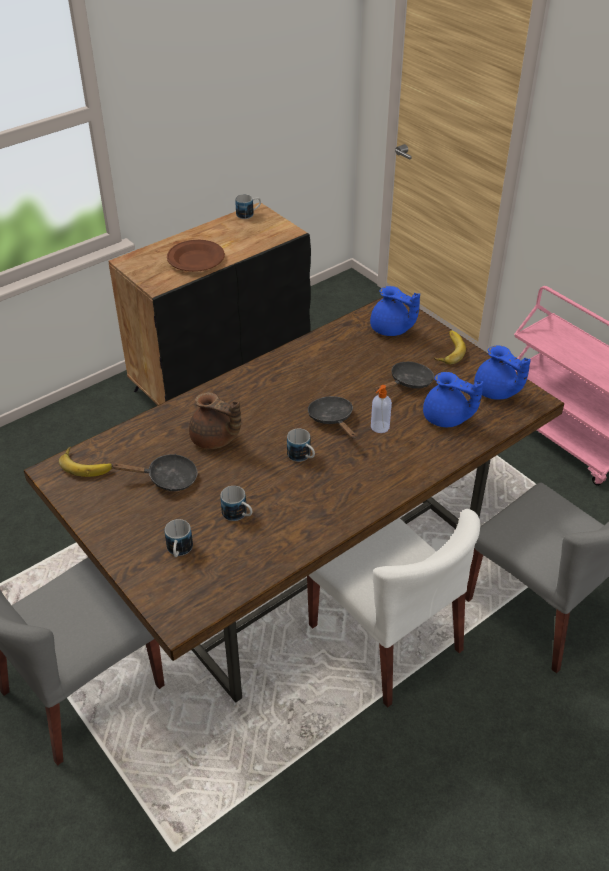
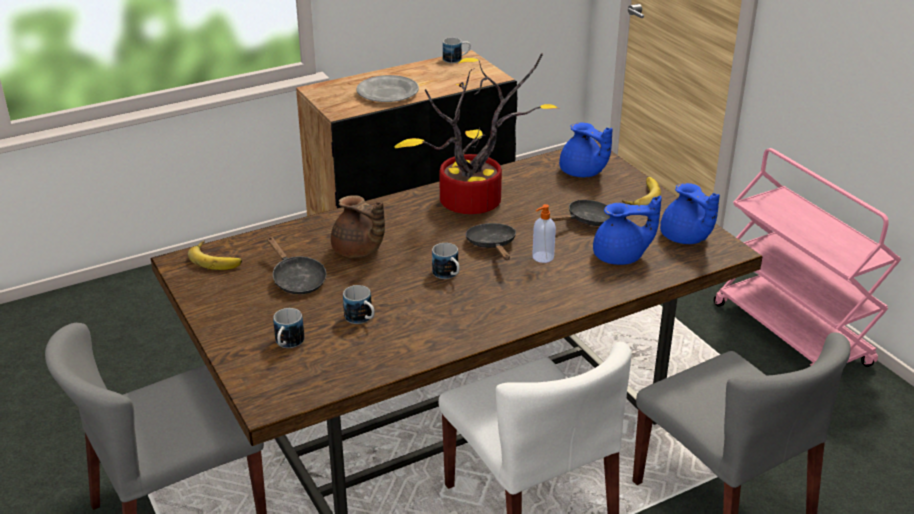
camera: 10 degrees right, 10 degrees down
(167, 478) = (296, 279): black frying pan -> black frying pan turned 45 degrees clockwise
(196, 259) = (388, 93): brown plate -> grey plate
(301, 377) = (470, 205): none -> potted plant
(446, 418) = (620, 257): blue teapot -> blue teapot turned 45 degrees counterclockwise

